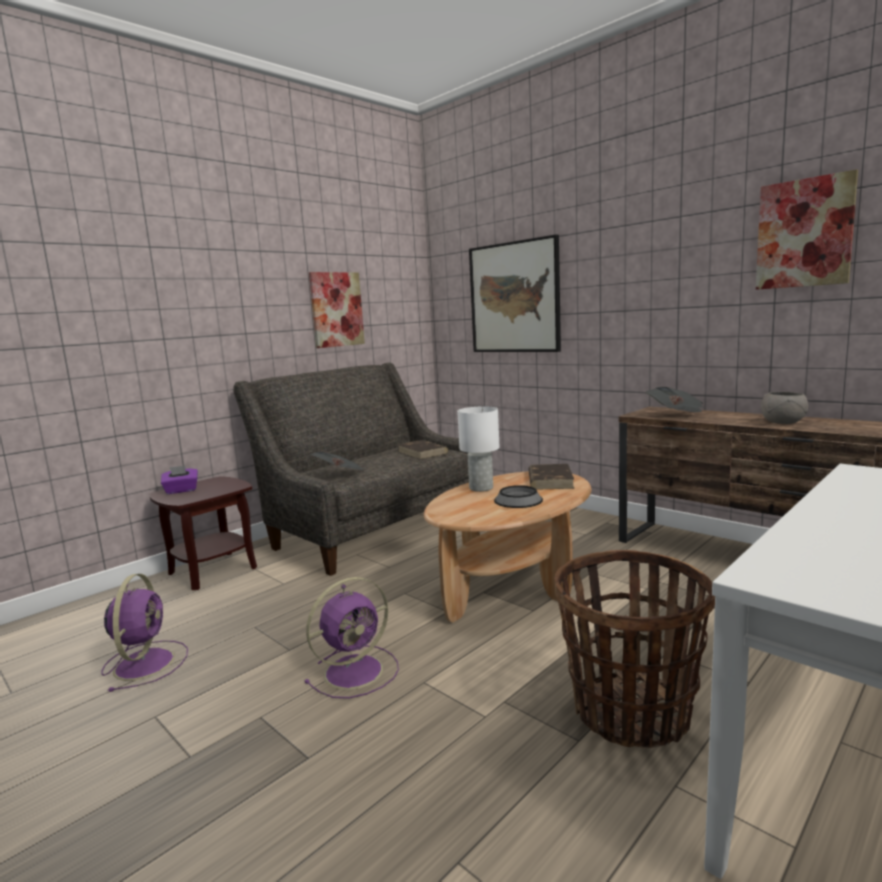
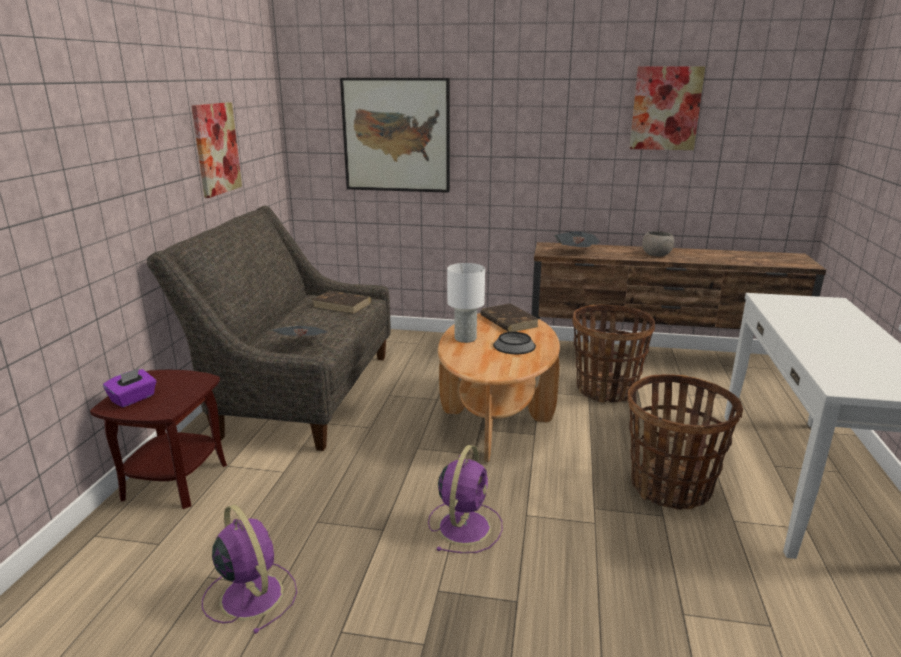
camera: 35 degrees left, 10 degrees up
(678, 587) = (606, 390): none -> basket

